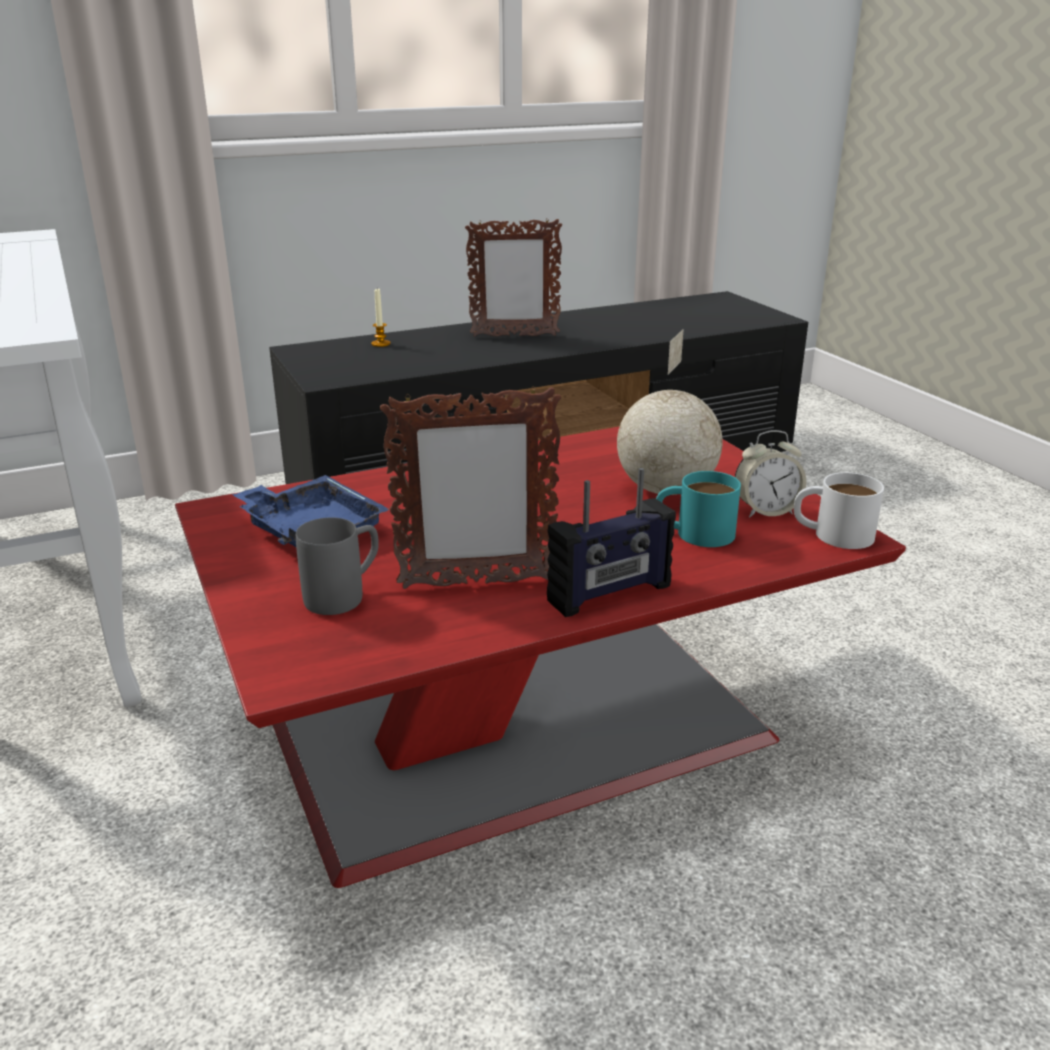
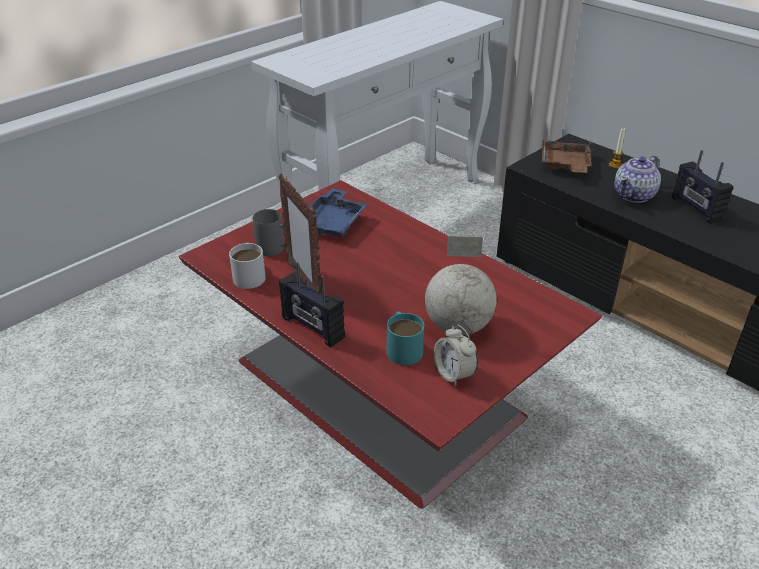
camera: 70 degrees right, 10 degrees up
(347, 364) = (565, 165): none -> brown tray
(458, 351) = (634, 195): none -> teapot
(514, 336) = (696, 209): picture frame -> radio
(832, 534) = (436, 408): white mug -> white mug (249, 274)

